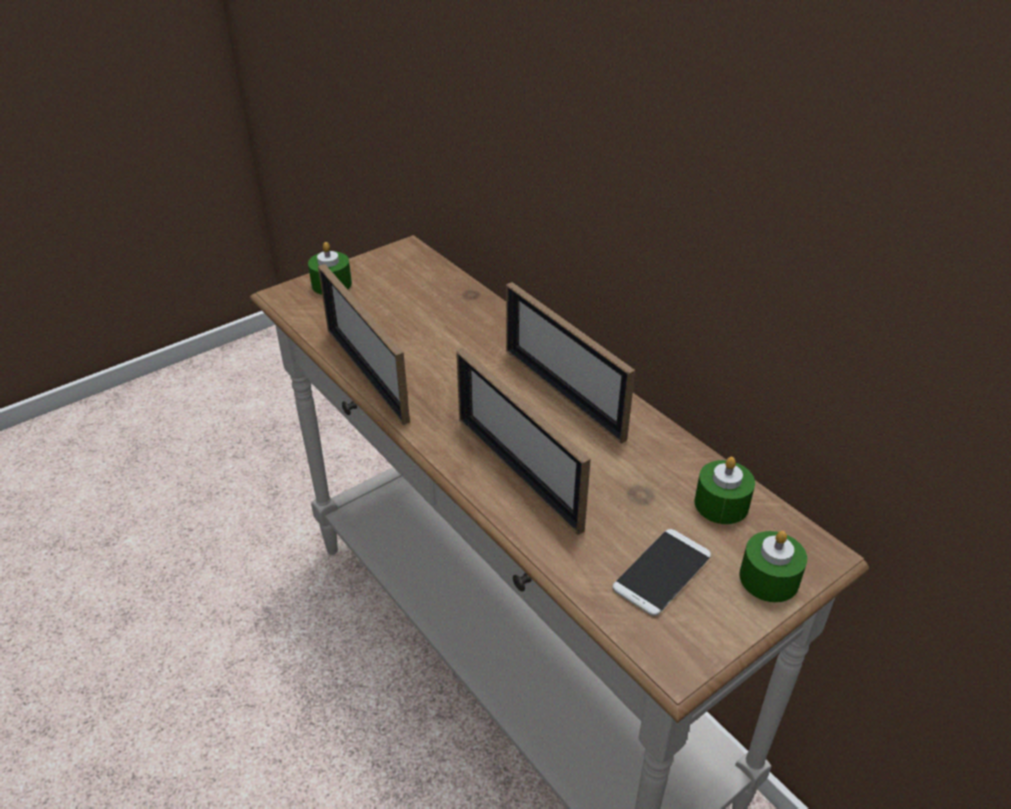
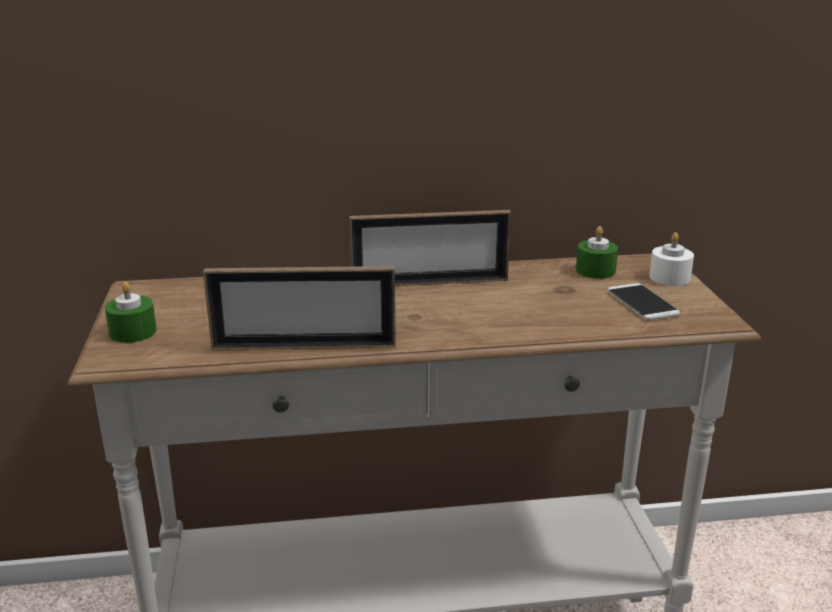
camera: 60 degrees left, 15 degrees down
(517, 472) = (502, 319): picture frame -> none
(769, 578) = (669, 277): green candle -> white candle

